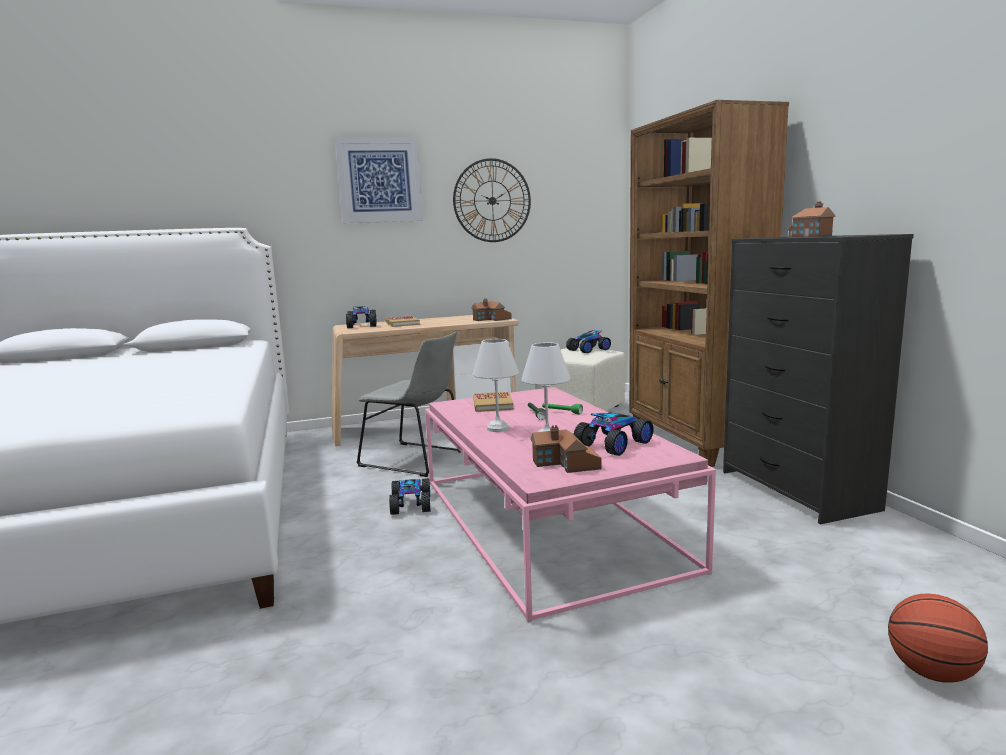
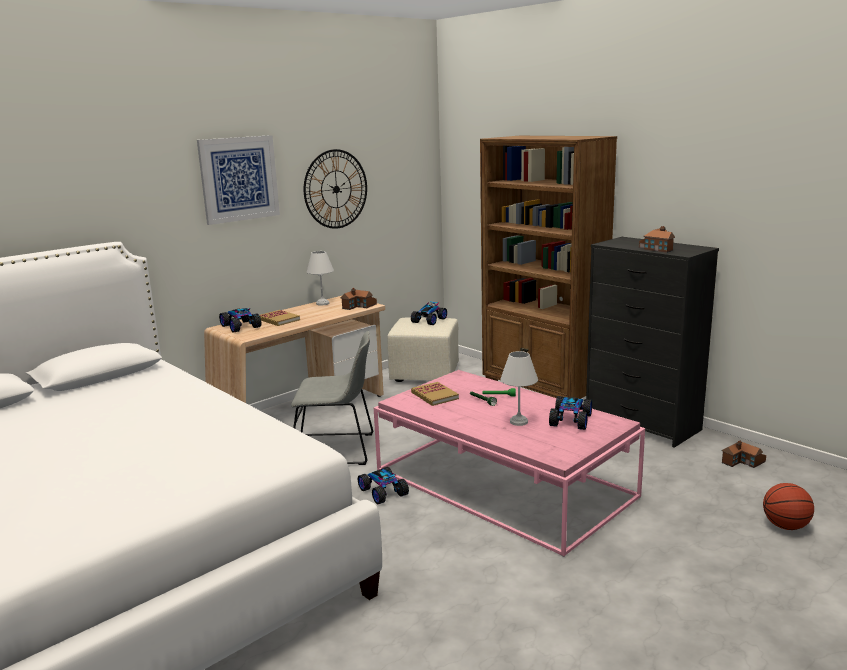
camera: 25 degrees left, 5 degrees up
(497, 429) = (473, 420): white table lamp -> white table lamp (322, 303)
(566, 464) = (561, 443): toy house -> toy house (743, 462)

